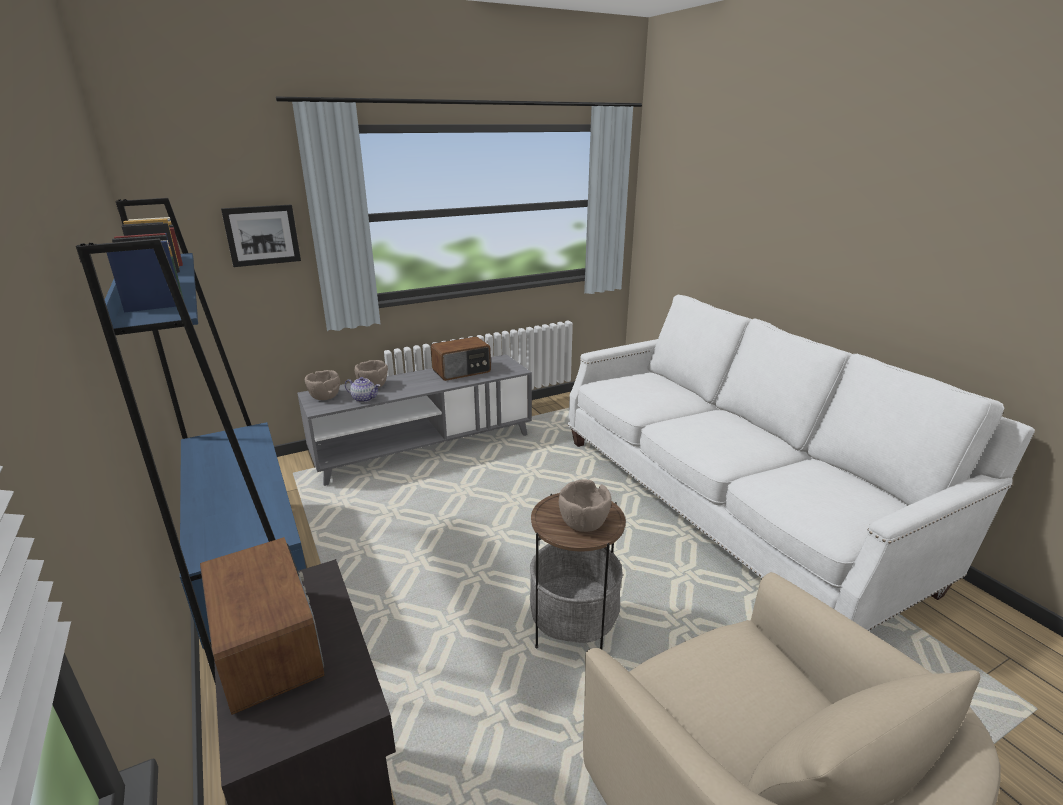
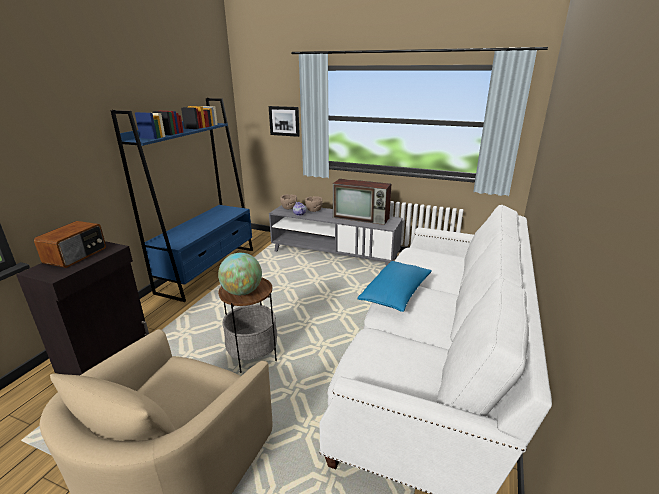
camera: 50 degrees right, 0 degrees up
(462, 371) = (362, 218): radio -> television
(583, 523) = (242, 292): brown bowl -> globe
(690, 435) = (395, 295): none -> blue pillow

